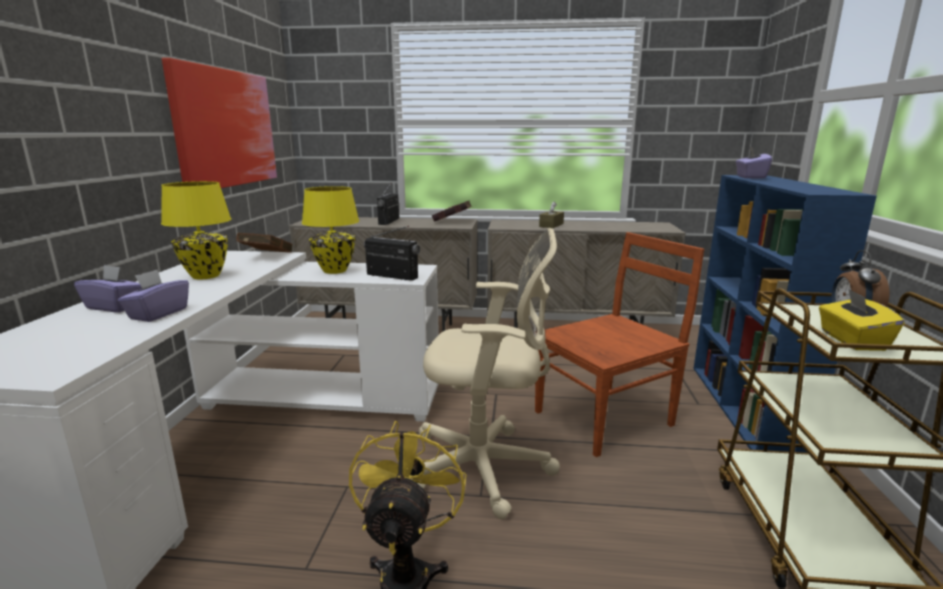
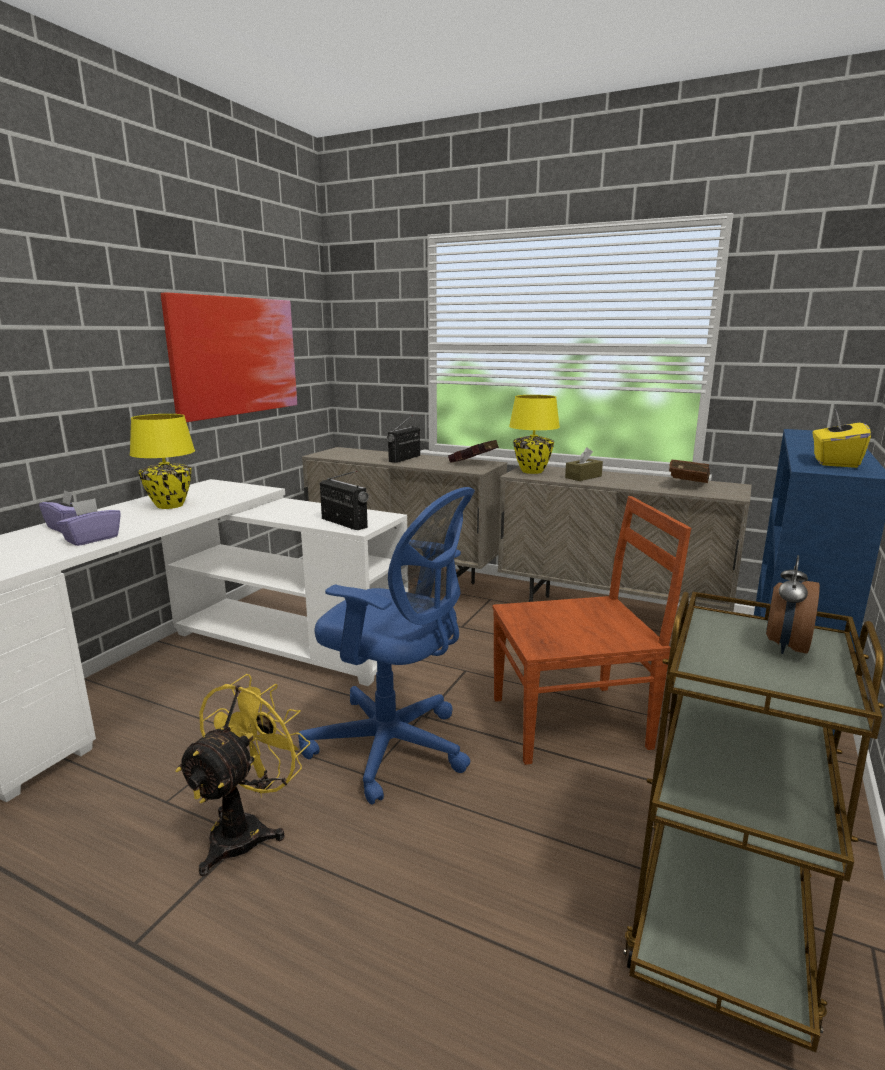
camera: 20 degrees right, 0 degrees up
(265, 257) = (242, 490): brown book -> brown book (687, 486)
(334, 271) = (297, 511): yellow table lamp -> yellow table lamp (531, 471)
(485, 468) = (394, 748): beige office chair -> blue office chair
(750, 177) = (808, 435): purple tissue box -> none
(851, 340) = (735, 673): yellow tissue box -> yellow tissue box (834, 462)

